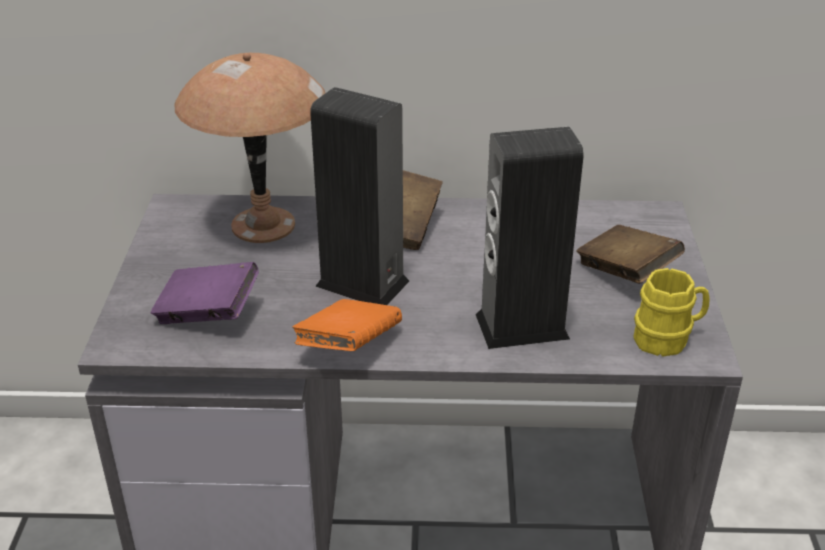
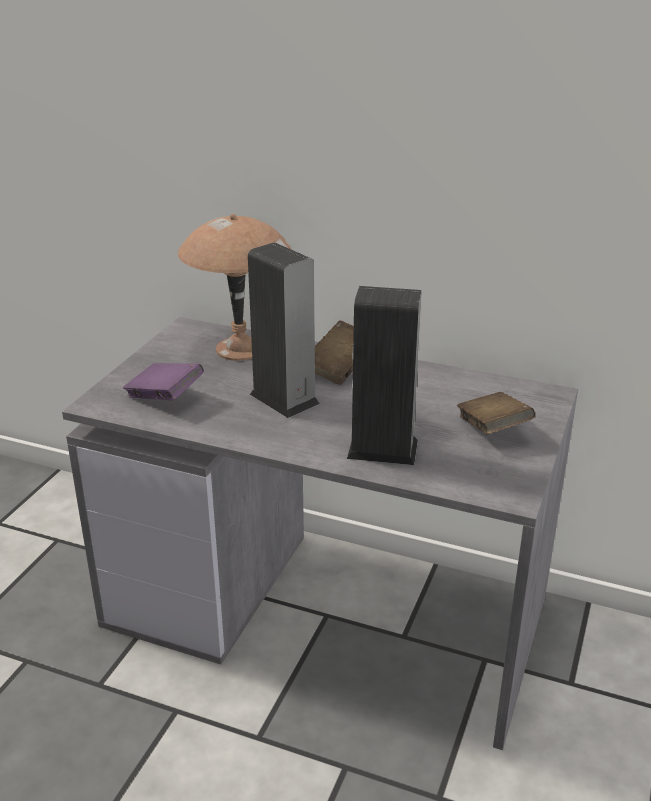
camera: 20 degrees right, 5 degrees down
(349, 346) = (246, 436): orange book -> none
(668, 338) = (493, 480): yellow mug -> none

